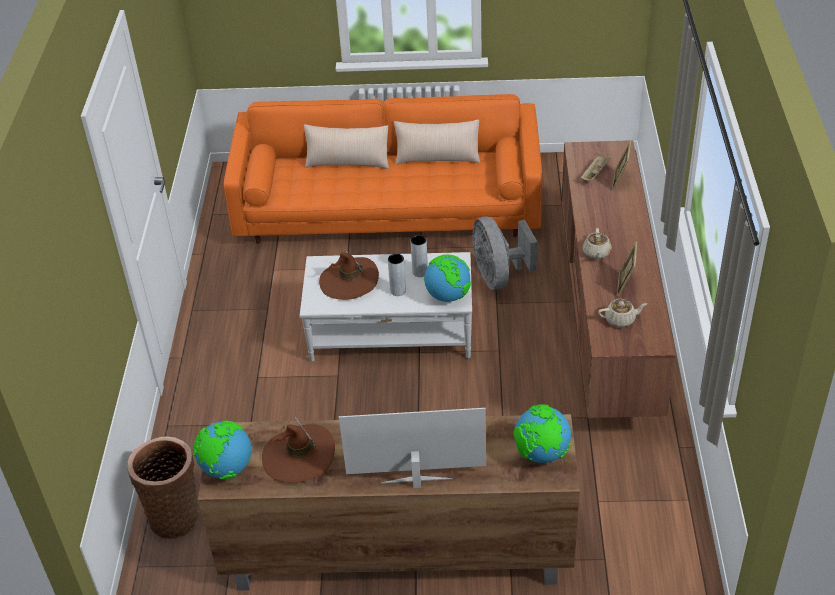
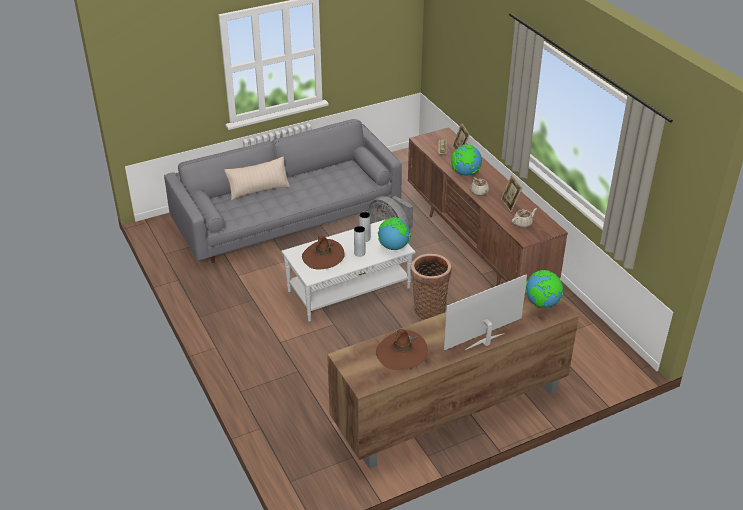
camera: 30 degrees left, 5 degrees down
(175, 516) = (291, 442): basket -> basket (429, 308)
(226, 469) = (361, 375): globe -> globe (465, 174)
(388, 207) = (287, 217): orange sofa -> grey sofa
(437, 157) = (316, 172): beige pillow -> none

